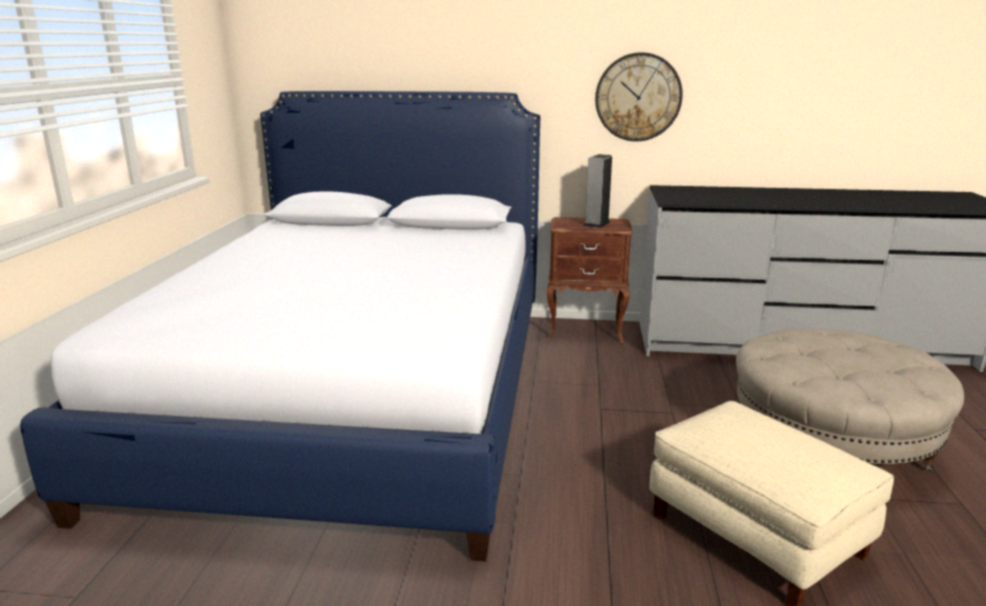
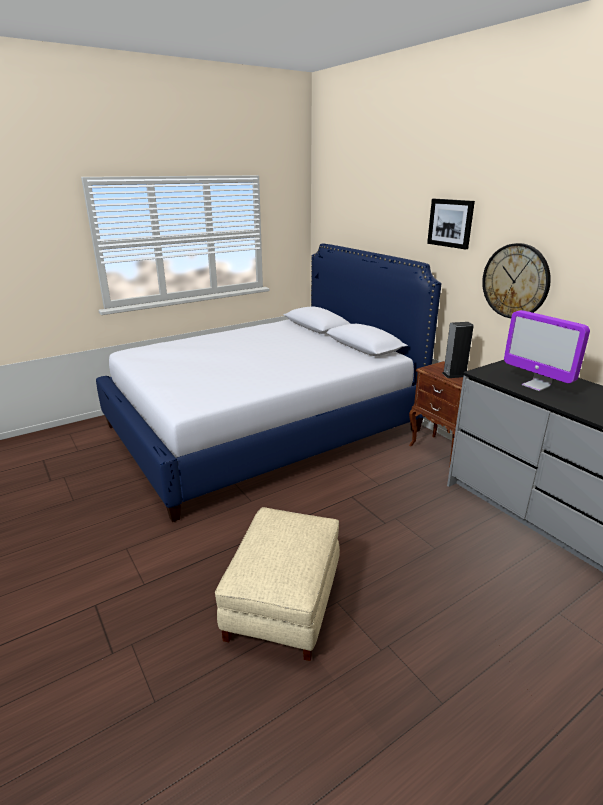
camera: 50 degrees right, 5 degrees up
(533, 38) = (450, 223): none -> picture
(729, 198) = (536, 385): none -> monitor
(830, 444) = (440, 606): beige ottoman -> none

